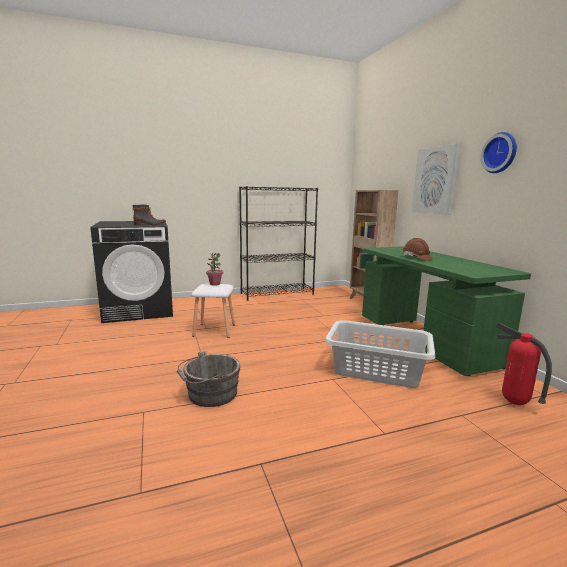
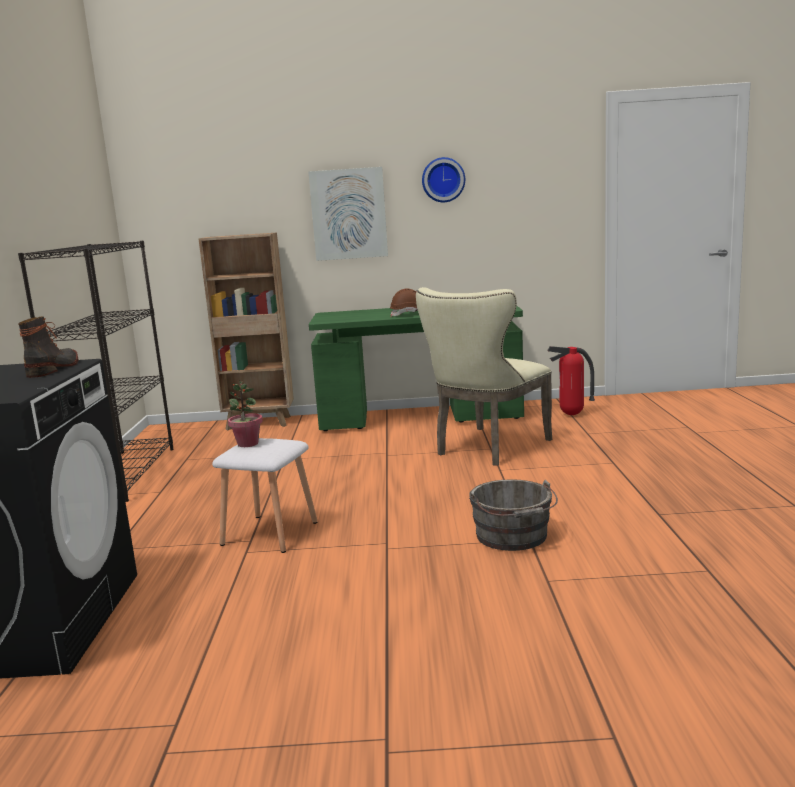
camera: 70 degrees left, 0 degrees up
(376, 370) = (487, 448): grey laundry basket -> beige chair

